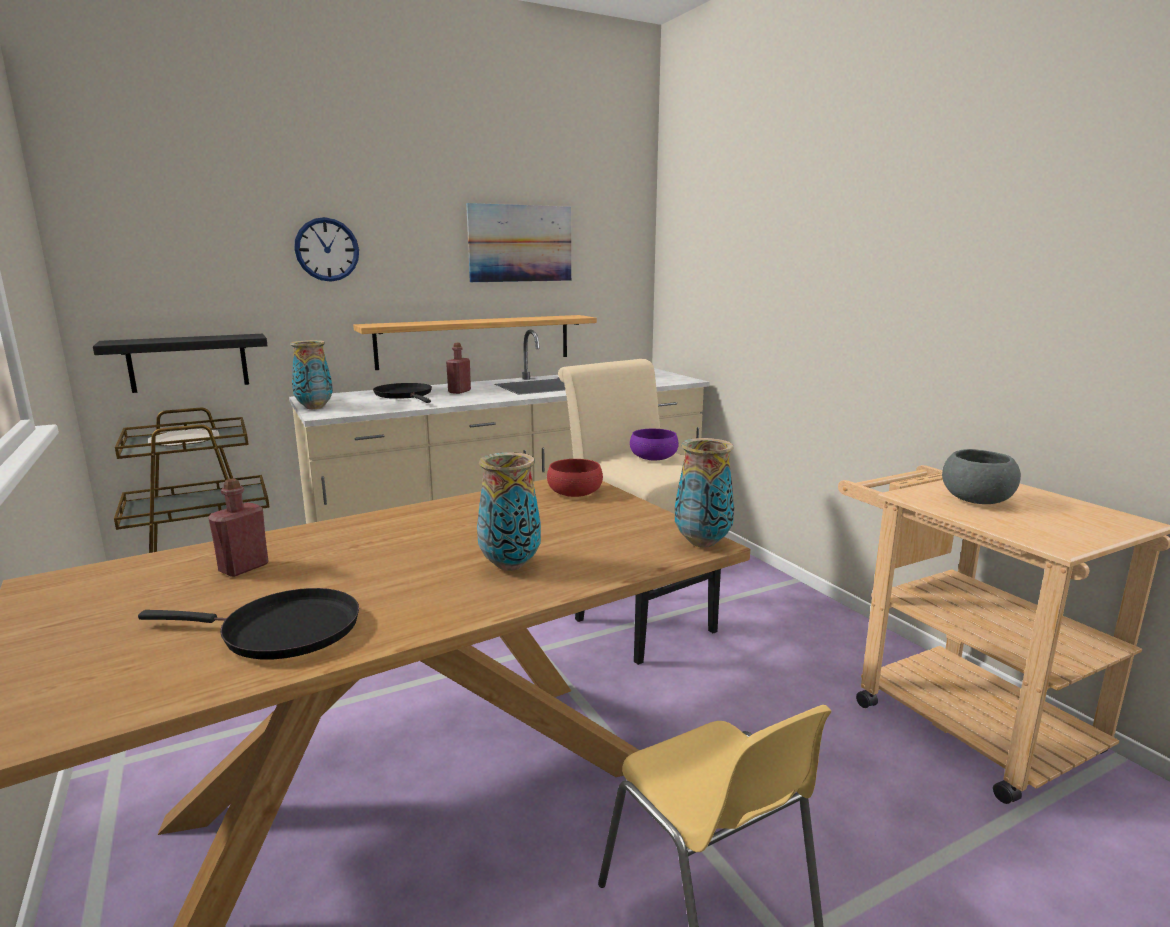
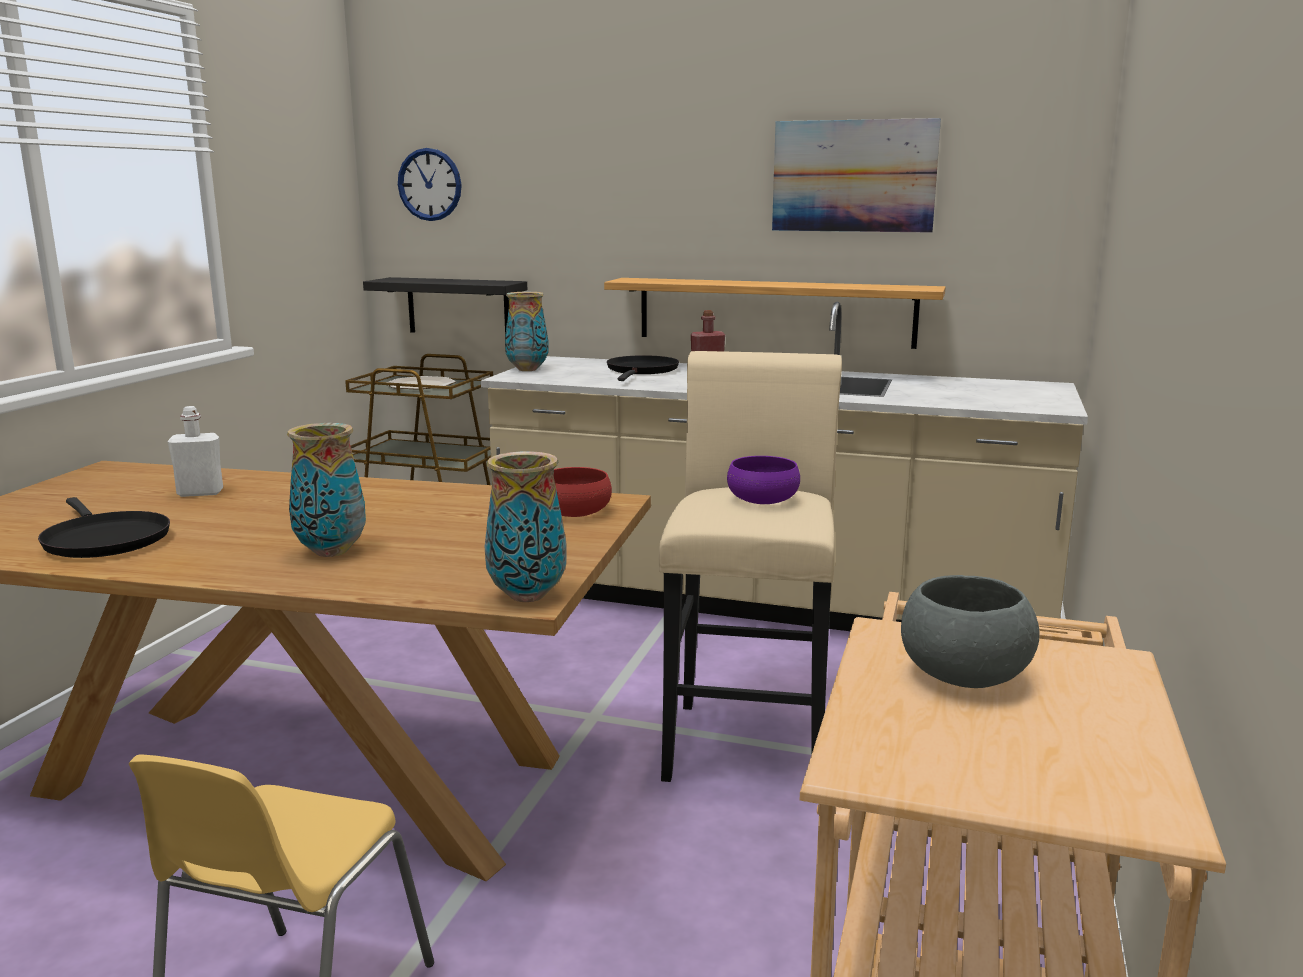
camera: 45 degrees right, 0 degrees up
(244, 568) = (200, 493): red bottle -> white bottle
(327, 249) = (599, 186): wall clock -> wall clock (430, 184)

